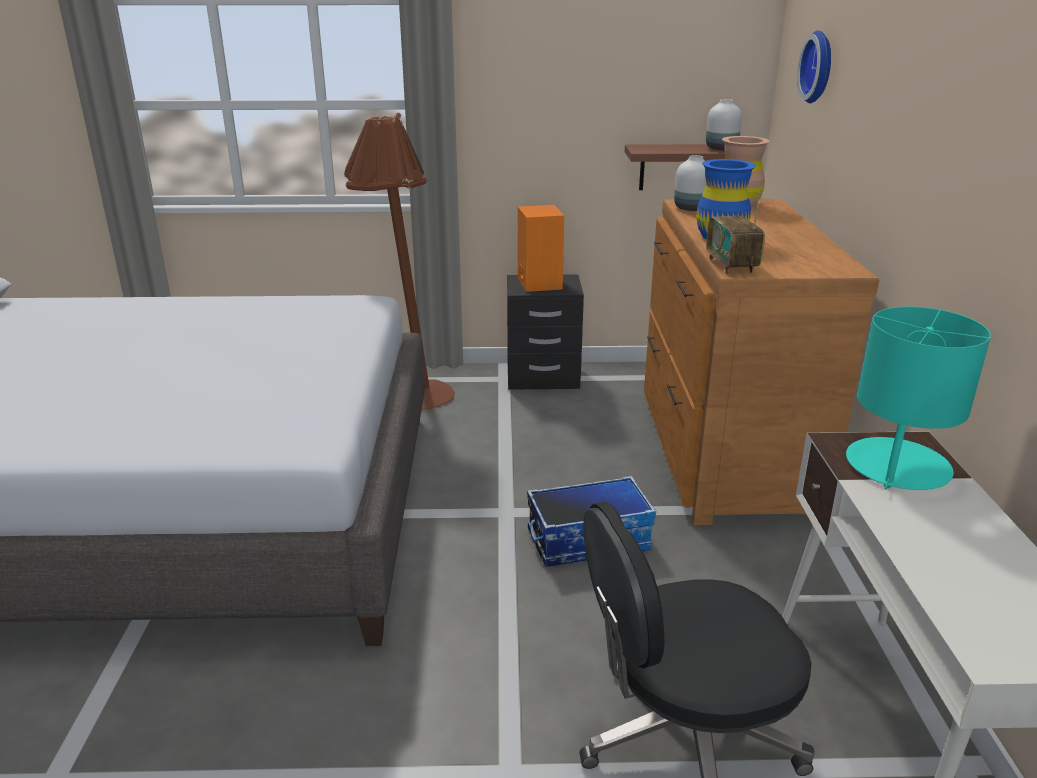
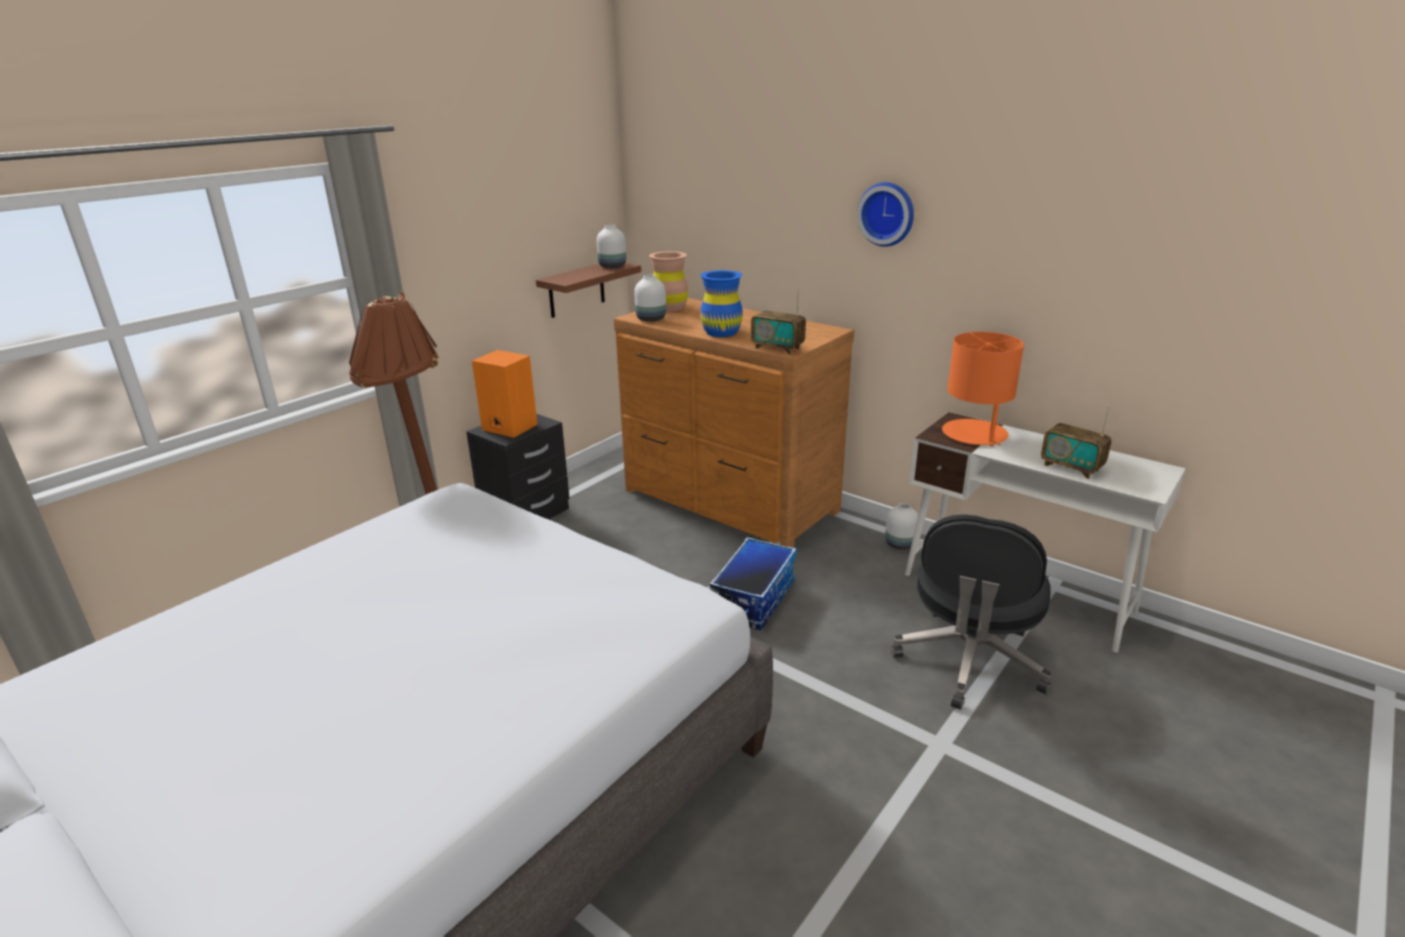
camera: 50 degrees left, 0 degrees up
(820, 67) = (704, 190): wall clock -> wall clock (887, 214)
(836, 593) = (901, 544): none -> white vase
(897, 466) = (975, 434): turquoise table lamp -> orange table lamp
(938, 565) = (1071, 467): none -> radio

